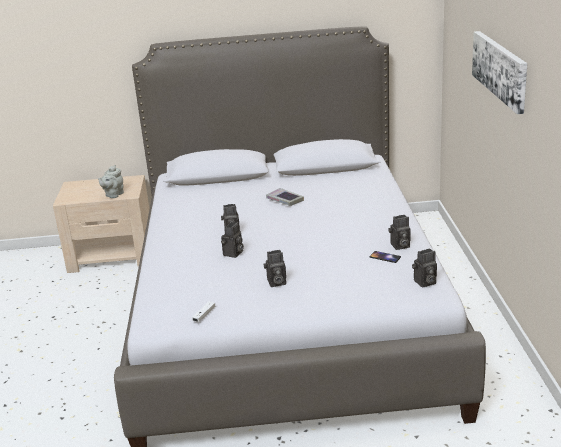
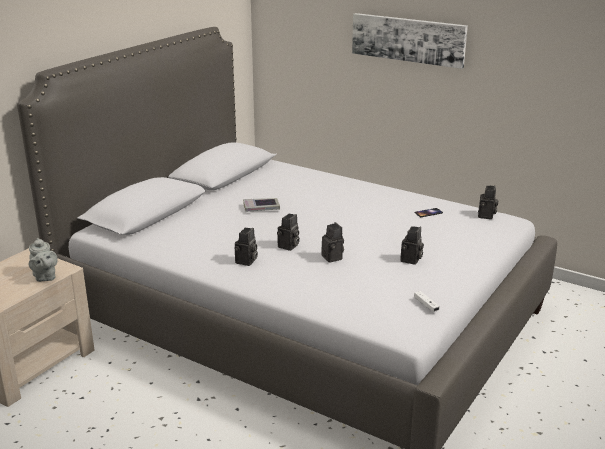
camera: 55 degrees left, 0 degrees up
(399, 246) = (419, 203): camera -> camera (246, 262)

